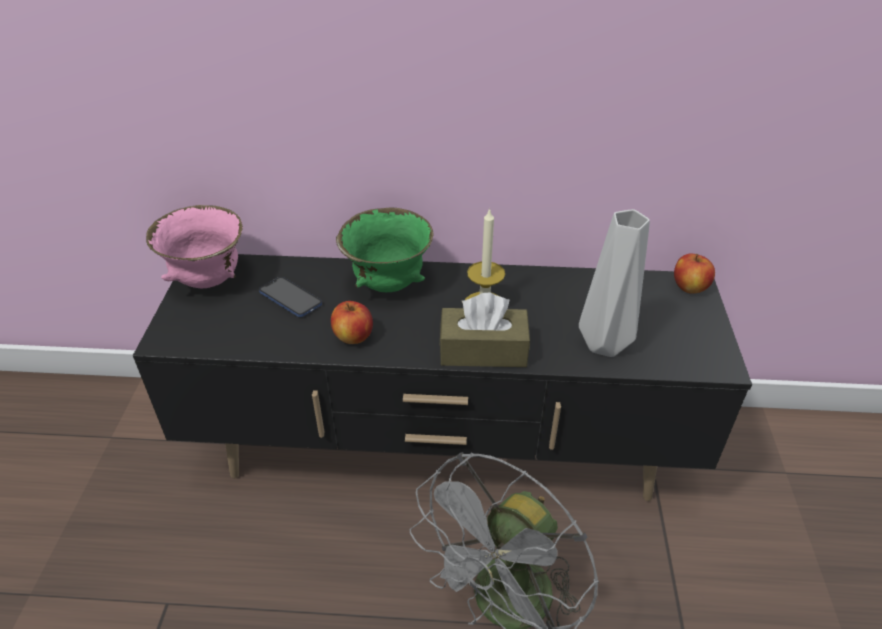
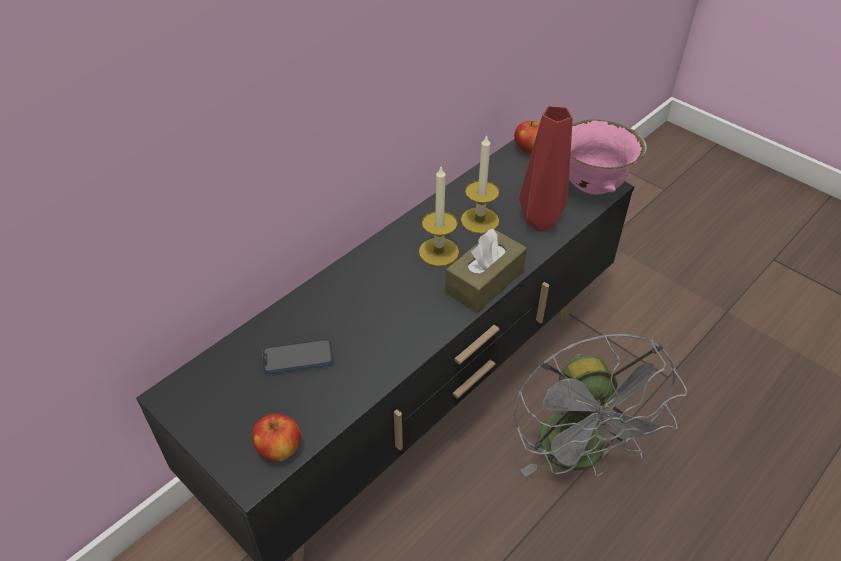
camera: 50 degrees left, 5 degrees up
(208, 281) = (203, 403): pink bowl -> pink bowl (593, 187)
(353, 337) = (392, 344): apple -> apple (280, 449)
(388, 284) = (352, 288): green bowl -> none
(553, 308) = (480, 220): none -> candle
(606, 346) = (542, 221): grey vase -> red vase

